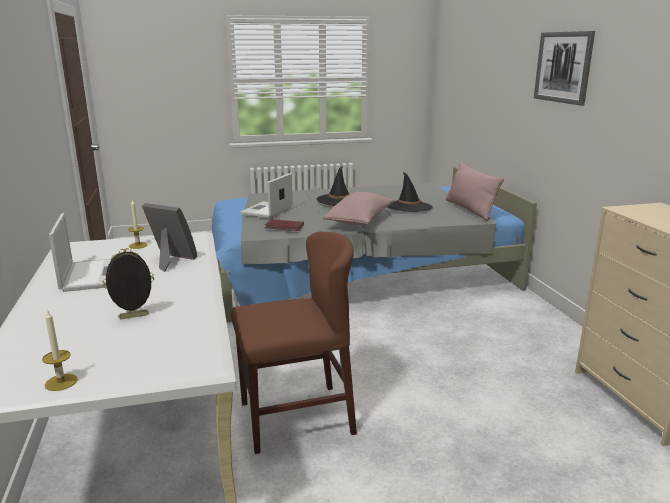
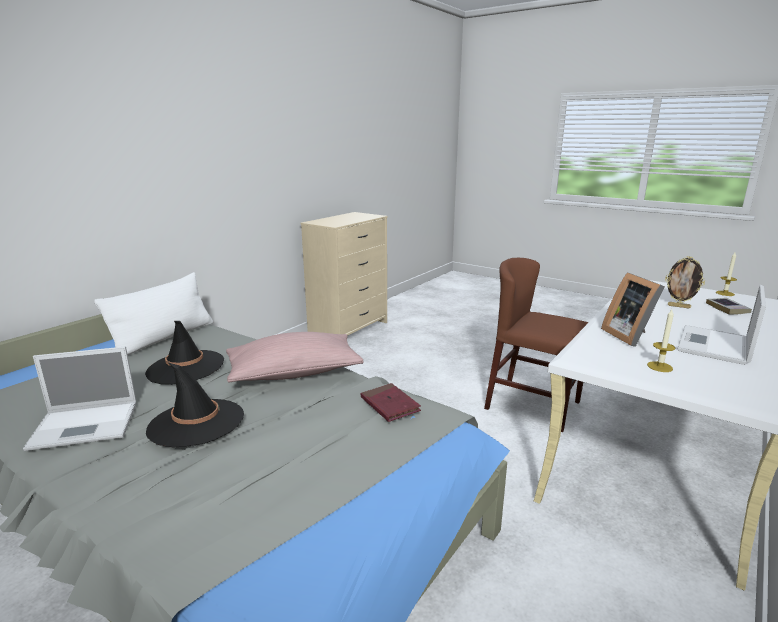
camera: 130 degrees left, 0 degrees up
(68, 337) = (727, 309): none -> book
(266, 210) = (333, 462): laptop -> laptop (87, 424)
(470, 209) = (164, 338): pink pillow -> white pillow
(563, 67) = (163, 138): picture -> none

